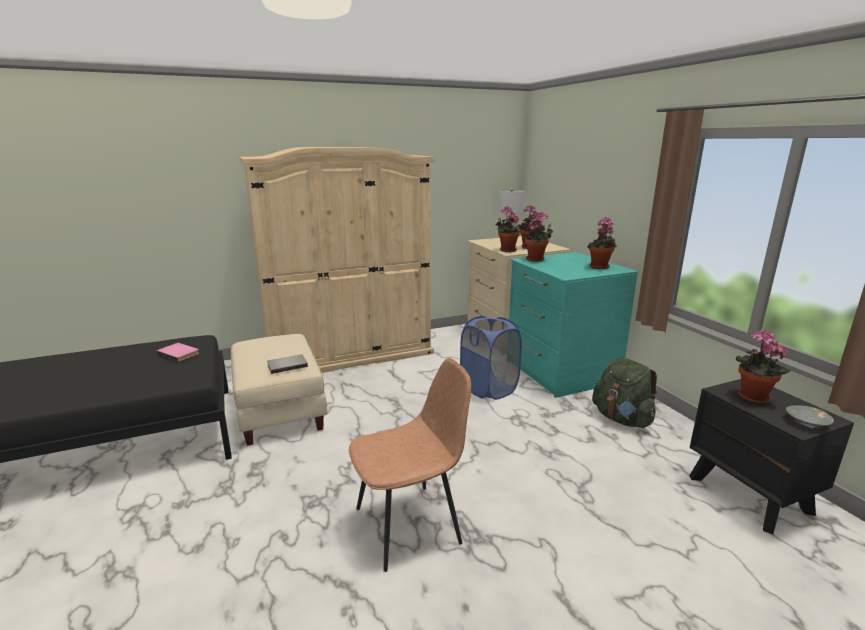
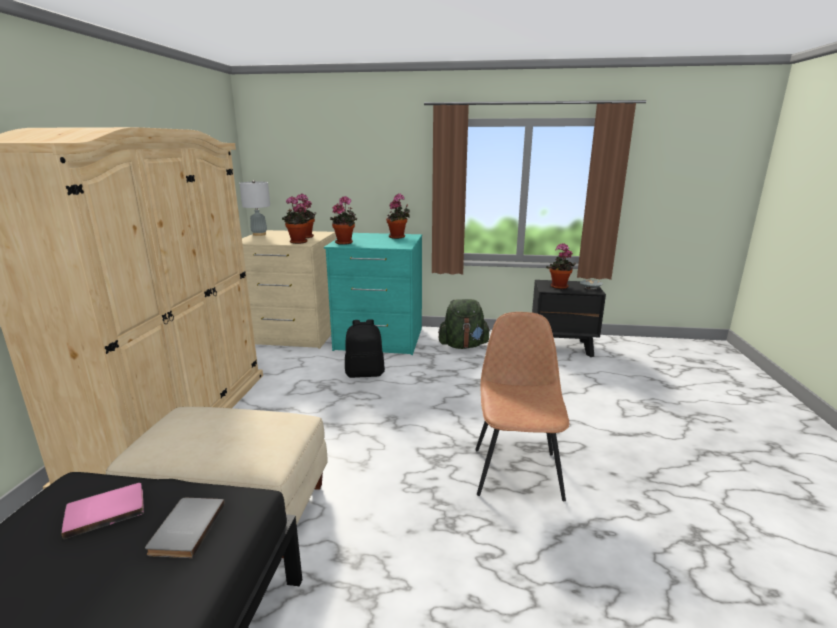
camera: 60 degrees left, 0 degrees up
(287, 365) = (280, 427): grey book -> grey book (185, 529)
(488, 388) = (365, 373): blue laundry basket -> black backpack

